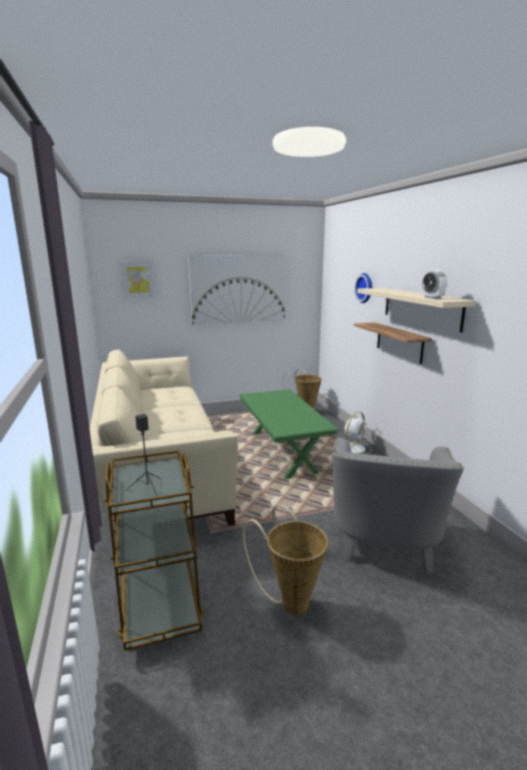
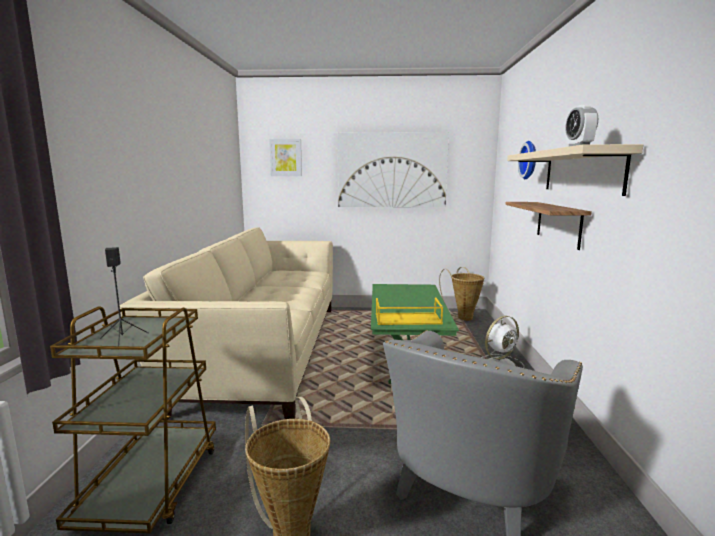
camera: 20 degrees right, 5 degrees down
(295, 426) = (407, 319): none -> yellow tray

